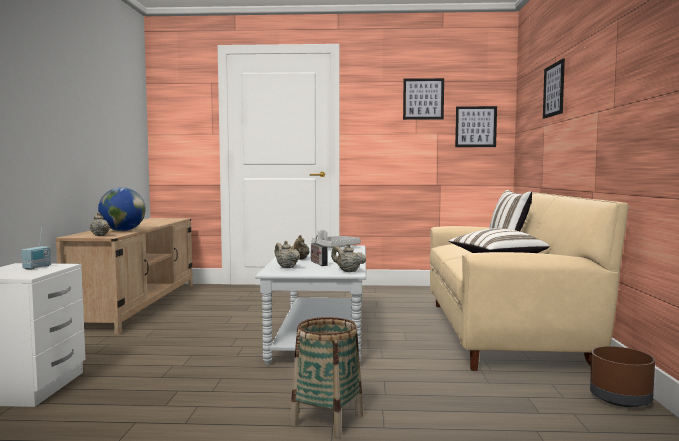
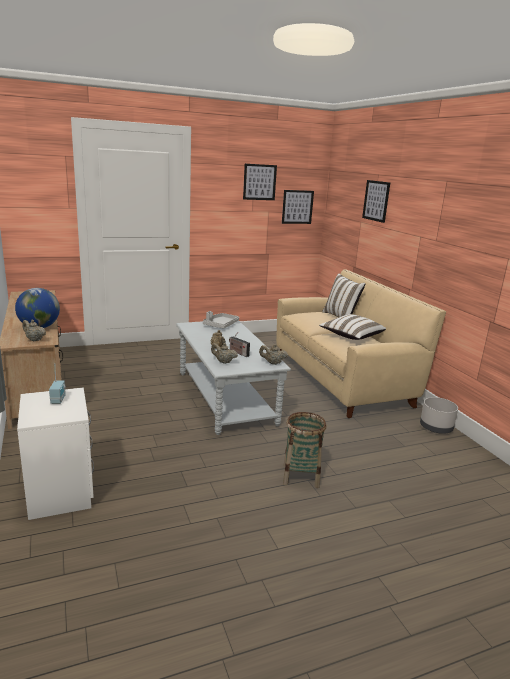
camera: 25 degrees left, 15 degrees up
(621, 399) = (436, 428): brown planter -> grey planter

